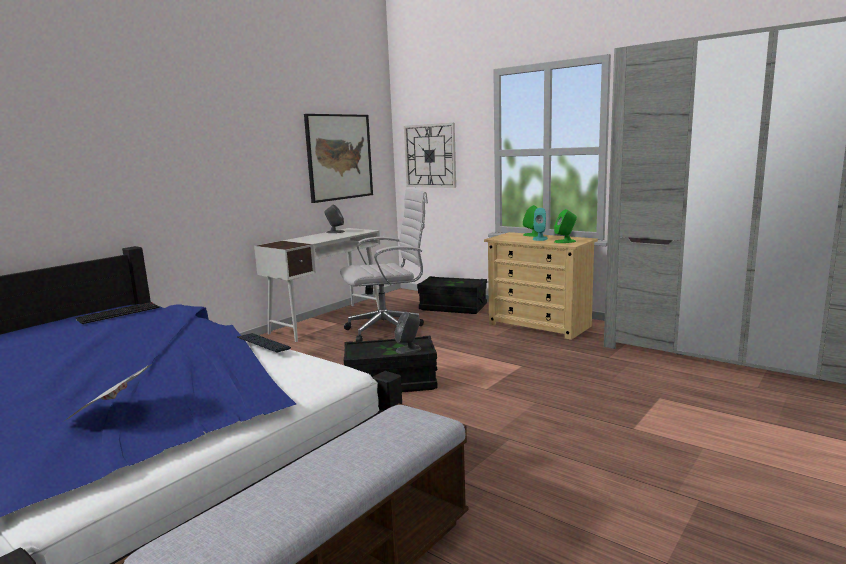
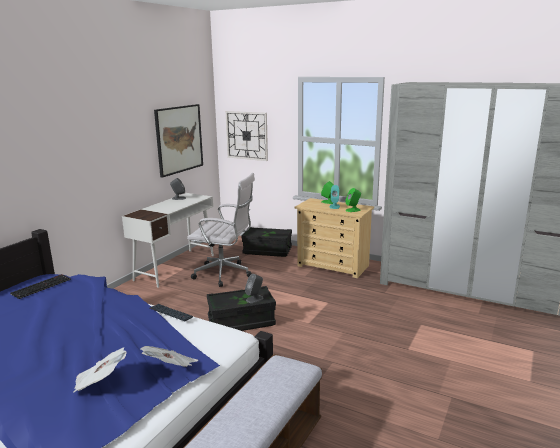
camera: 10 degrees left, 5 degrees up
(221, 403) = (171, 368): none -> newspaper
(388, 330) = (225, 274): white office chair -> white office chair turned 45 degrees clockwise

